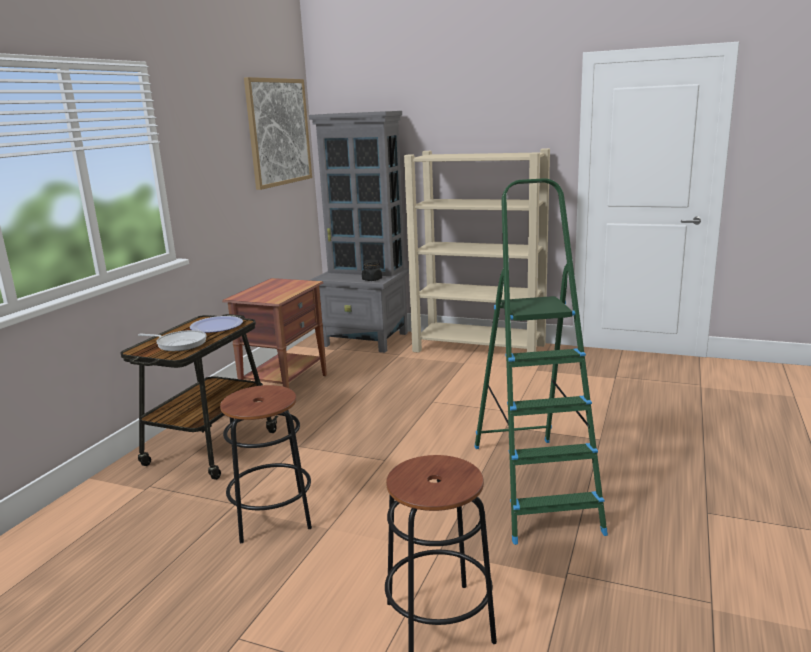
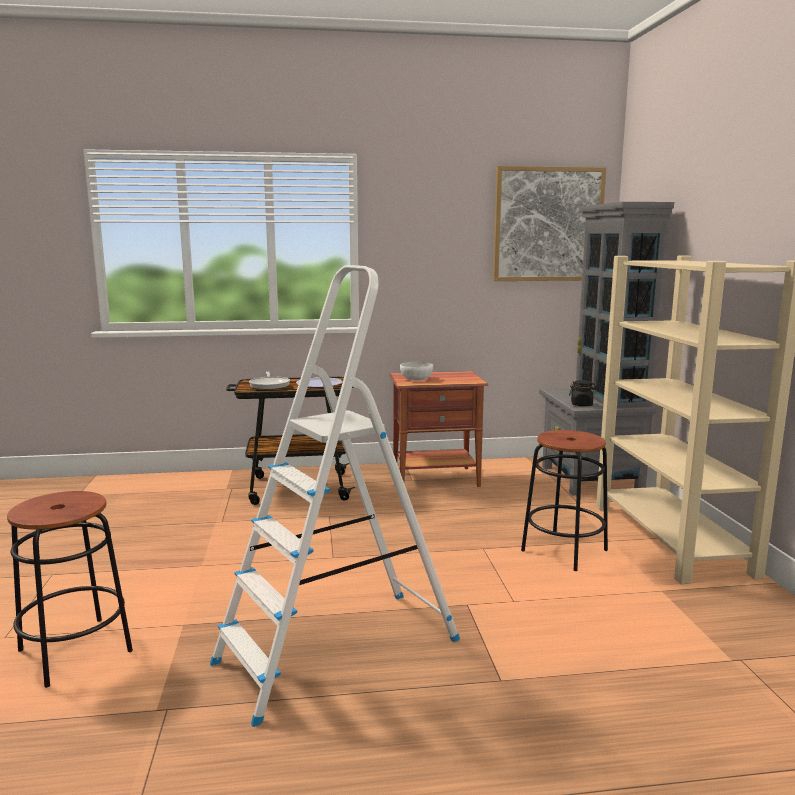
camera: 60 degrees right, 5 degrees down
(266, 295) = (415, 379): none -> white bowl
(272, 516) = (210, 539): black stool -> black stool (564, 550)
(533, 486) = (337, 651): green step ladder -> white step ladder

